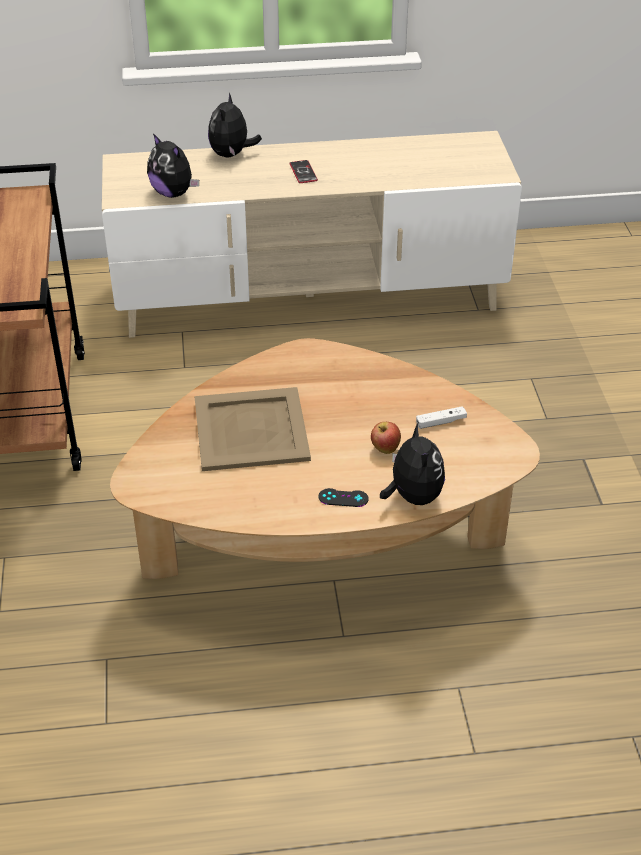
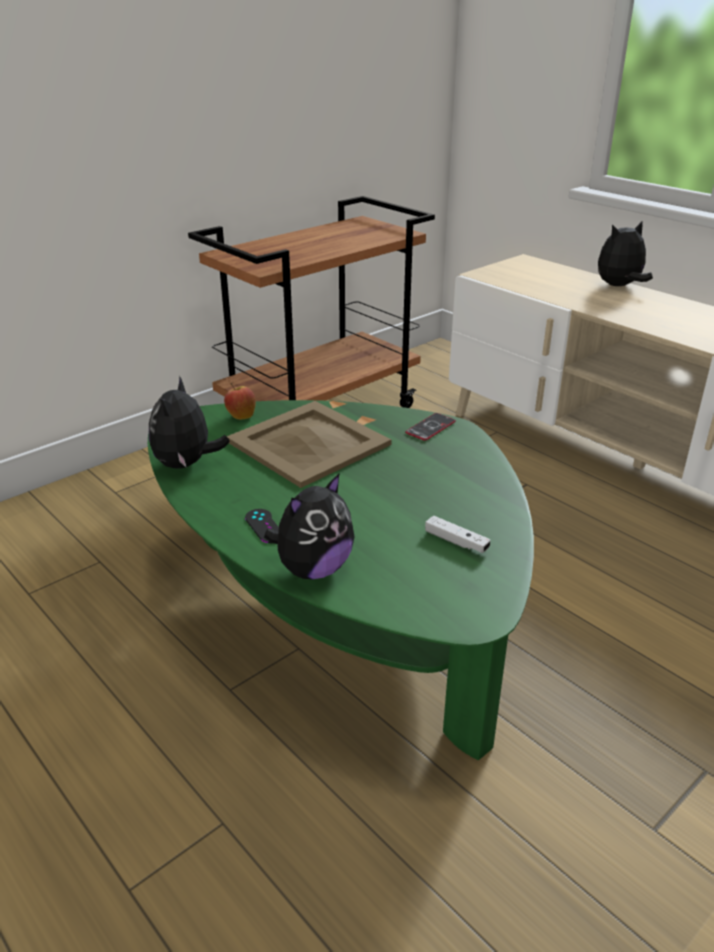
camera: 55 degrees right, 10 degrees down
(174, 193) = (525, 286): plush toy -> plush toy (187, 464)
(303, 172) = (659, 316): phone -> phone (430, 427)
(322, 539) = (344, 615): brown coffee table -> green coffee table
(385, 449) = (368, 523): apple -> apple (241, 416)

